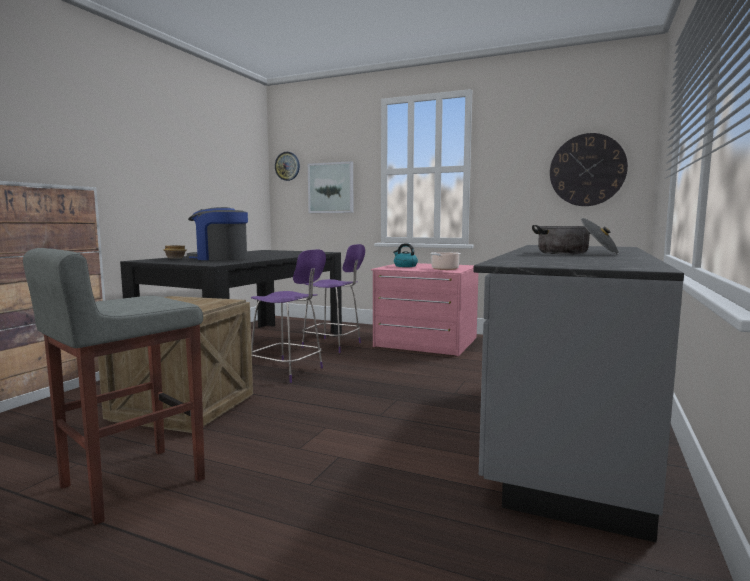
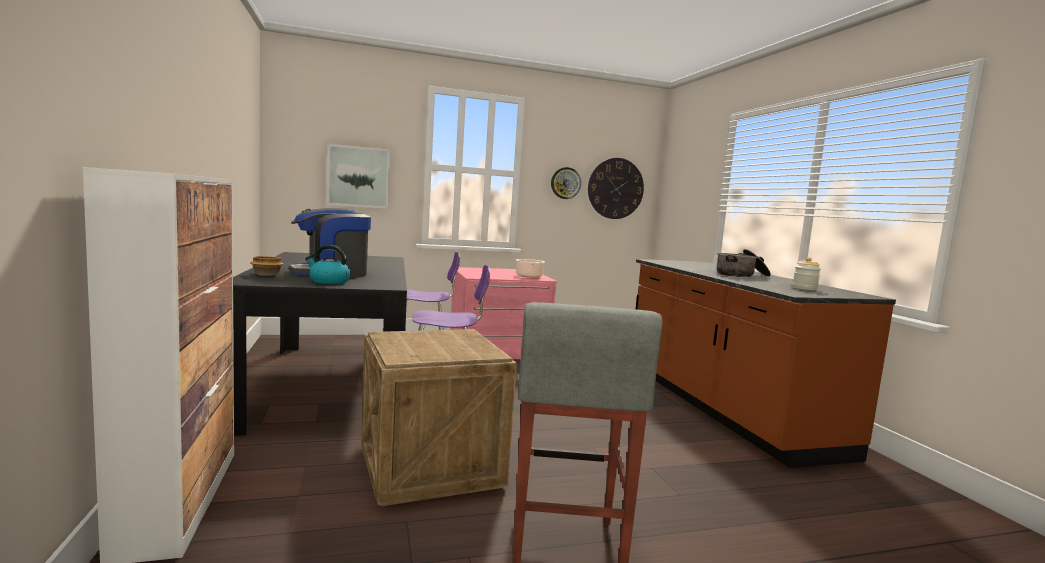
camera: 40 degrees left, 0 degrees up
(287, 166) = (293, 142): wall clock -> wall clock (565, 183)
(405, 266) = (481, 273): kettle -> kettle (328, 281)
(566, 431) = (723, 407): grey counter -> brown counter
(574, 261) = (804, 288): none -> jar

